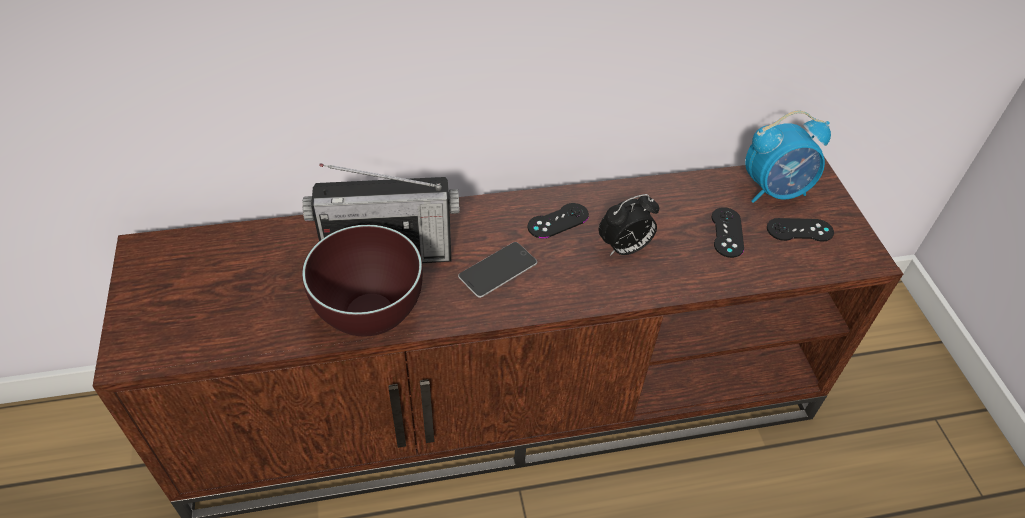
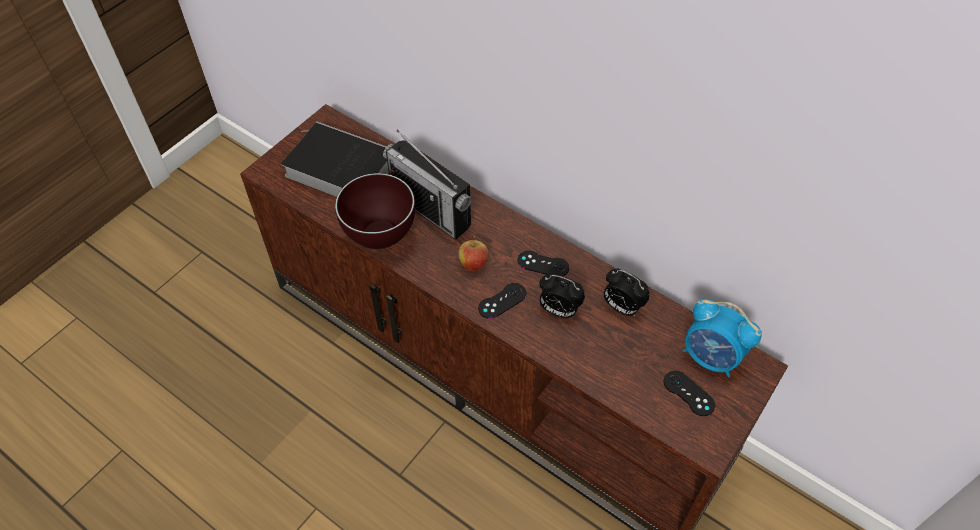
camera: 50 degrees right, 5 degrees up
(223, 288) = (337, 168): none -> book
(498, 269) = (473, 264): phone -> apple
(666, 205) = (621, 307): none -> alarm clock
(727, 232) = (637, 354): black game controller -> black game controller (502, 301)

